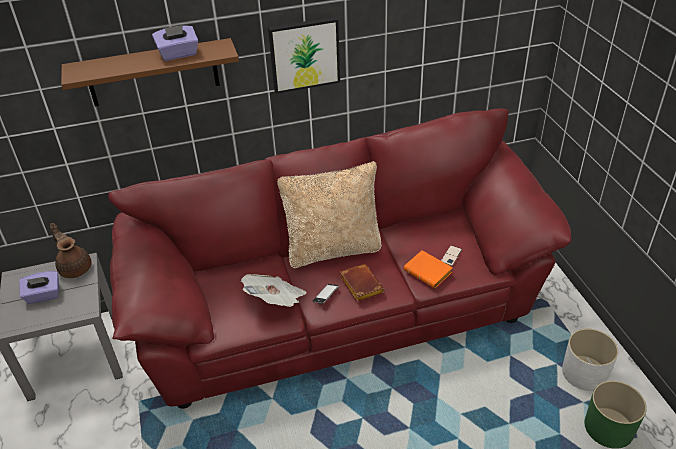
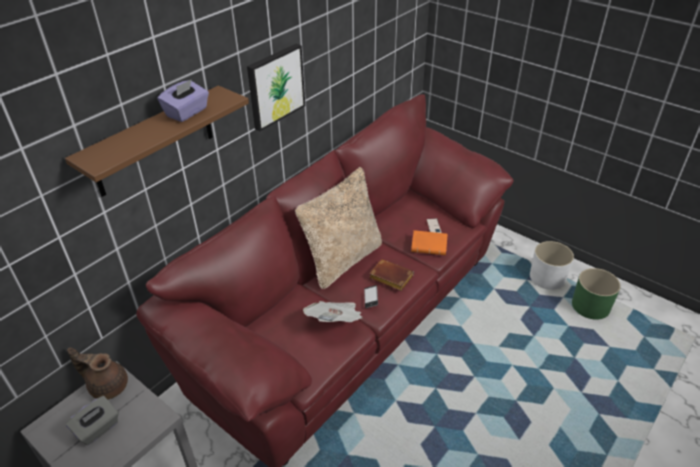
camera: 35 degrees left, 0 degrees up
(43, 295) = (98, 429): purple tissue box -> grey tissue box

